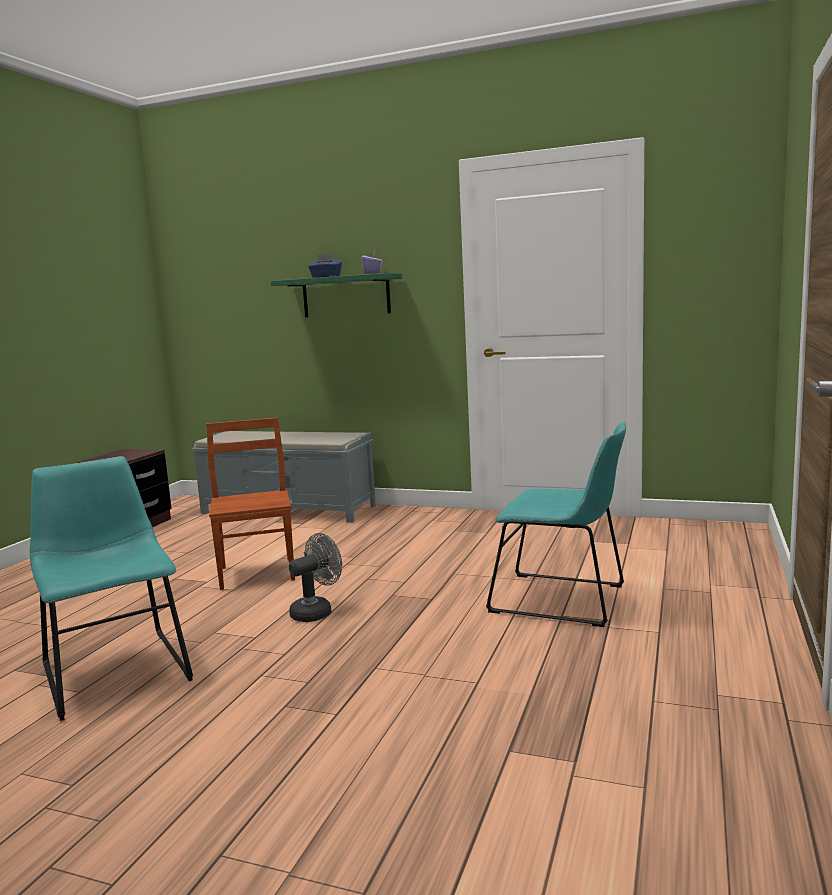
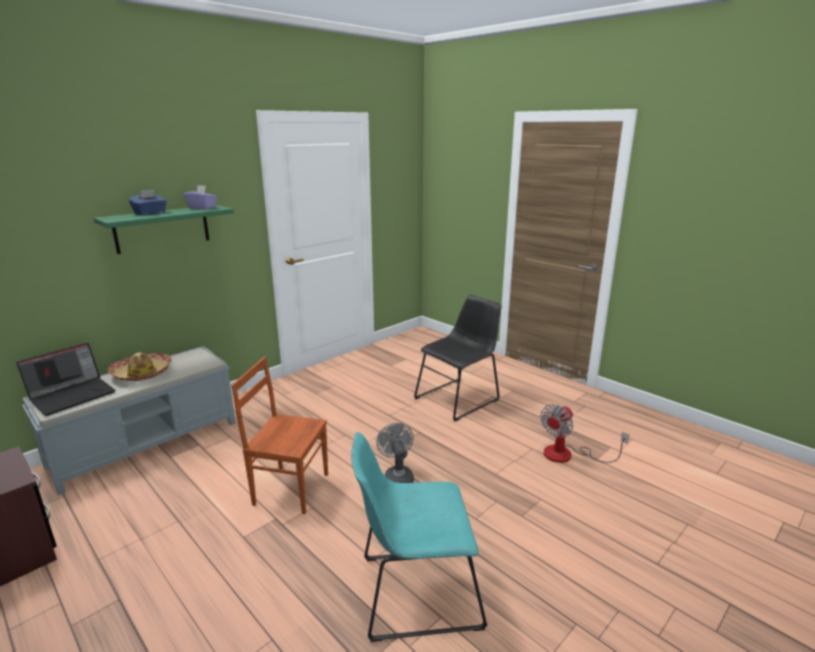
camera: 65 degrees left, 10 degrees up
(238, 435) = (73, 395): none -> laptop
(292, 436) = (142, 373): none -> hat
(492, 718) = (568, 455): none -> fan
(564, 600) = (459, 398): turquoise chair -> black chair

